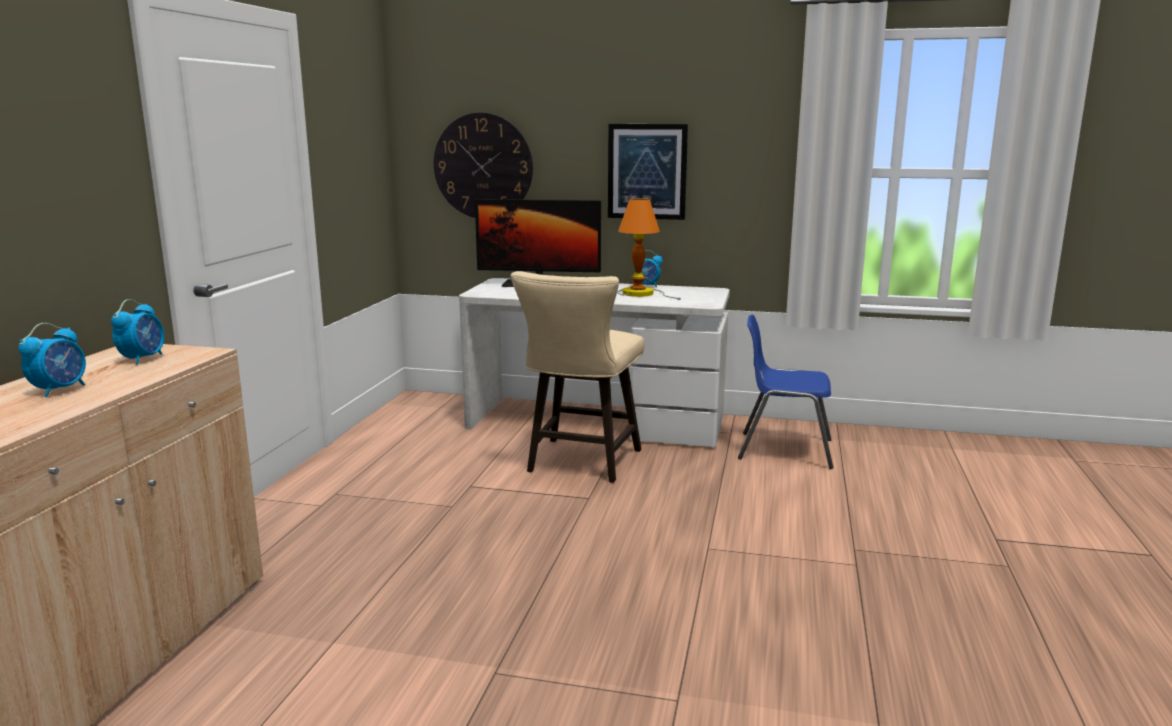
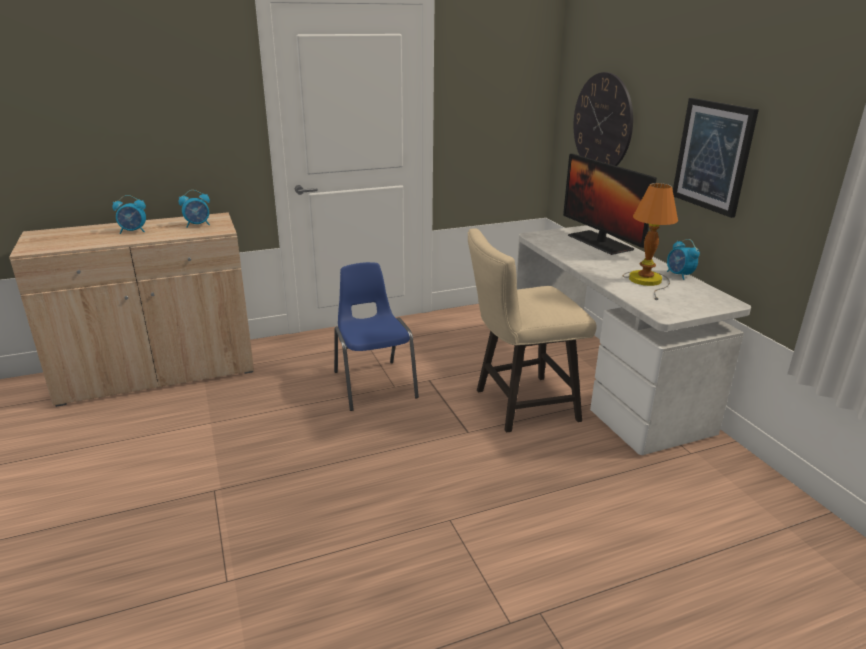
camera: 55 degrees right, 10 degrees up
(783, 449) = (701, 497): blue chair -> blue chair (374, 384)

